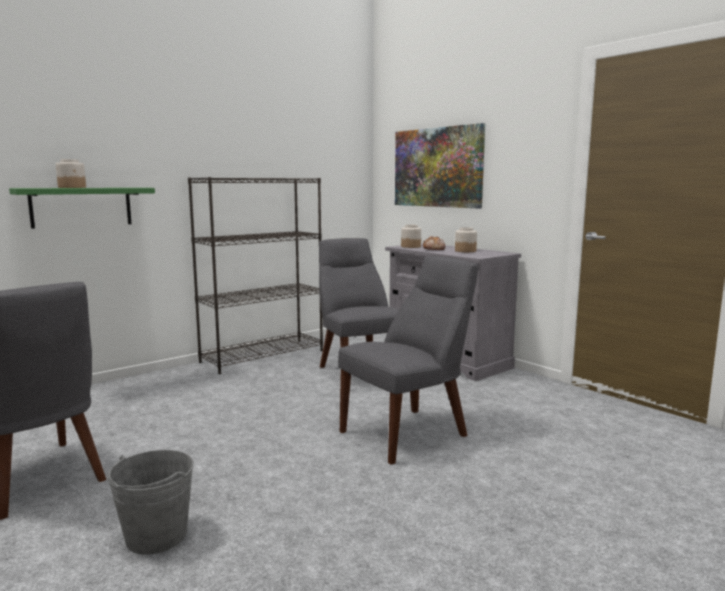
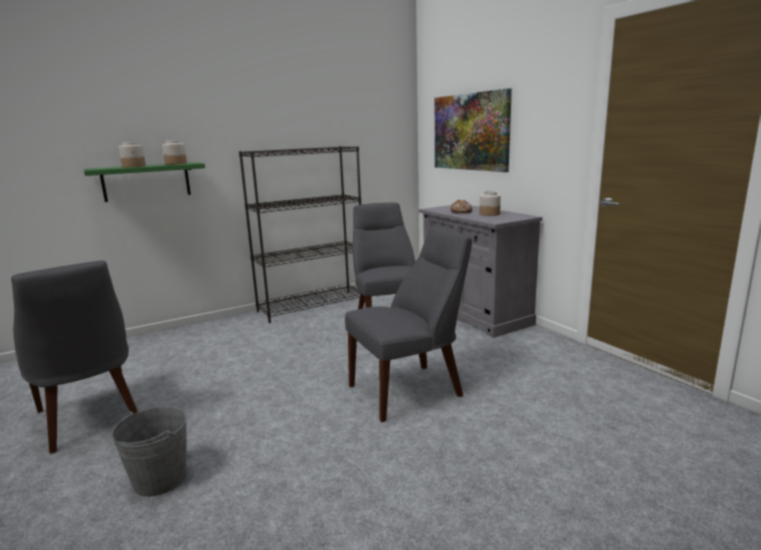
camera: 10 degrees right, 5 degrees up
(411, 246) = (442, 208): jar -> jar (176, 164)

